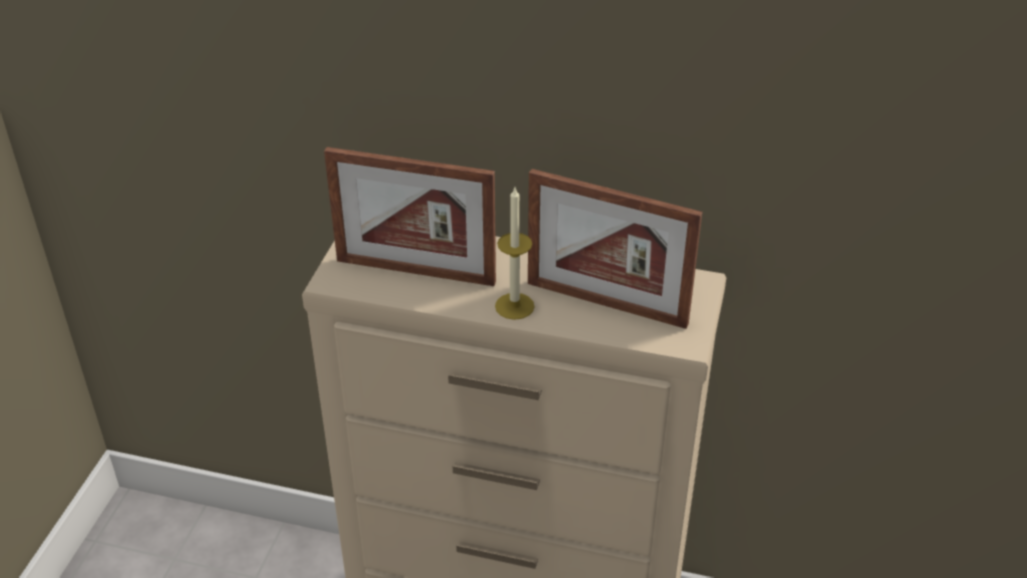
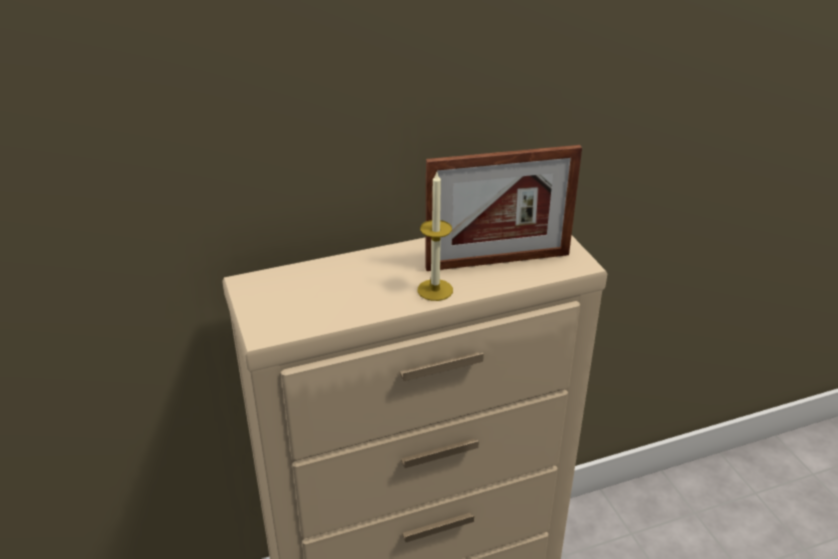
camera: 35 degrees left, 5 degrees down
(415, 271) = (329, 297): picture frame -> none

